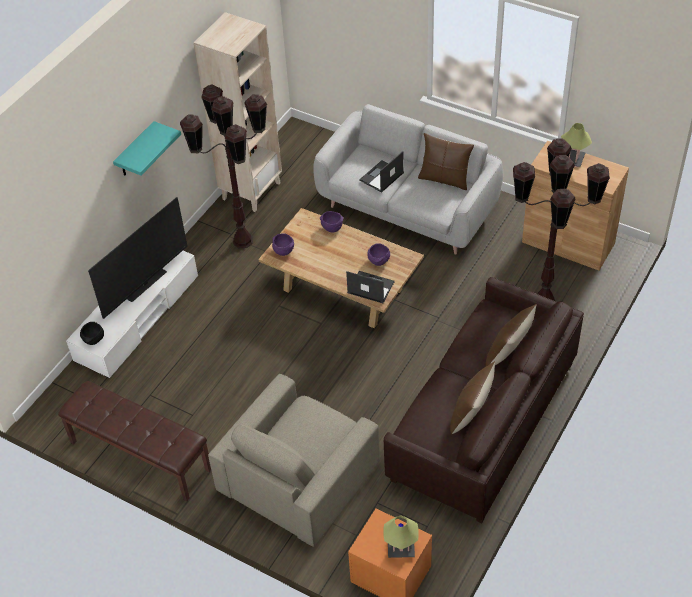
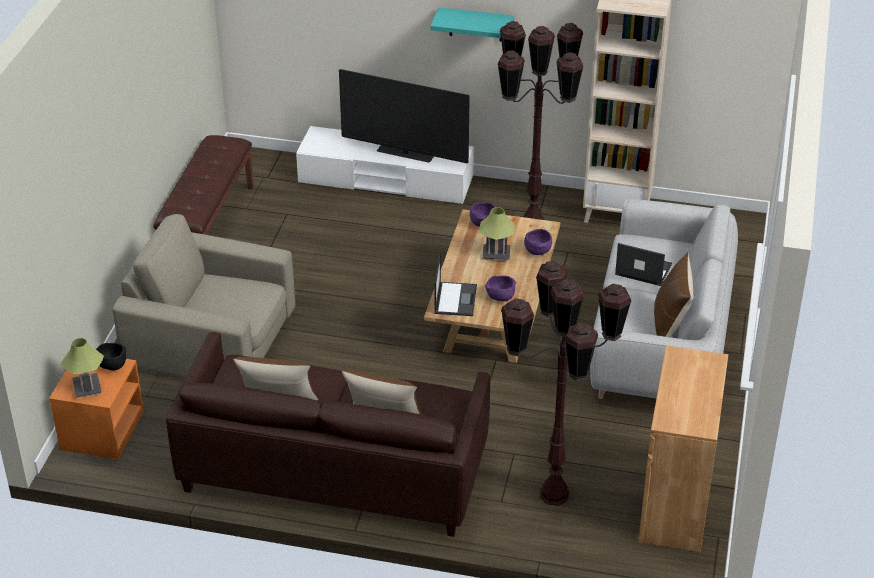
camera: 70 degrees right, 10 degrees down
(94, 340) = (316, 142): black bowl -> black bowl (111, 366)
(573, 159) = (702, 383): table lamp -> table lamp (496, 254)

